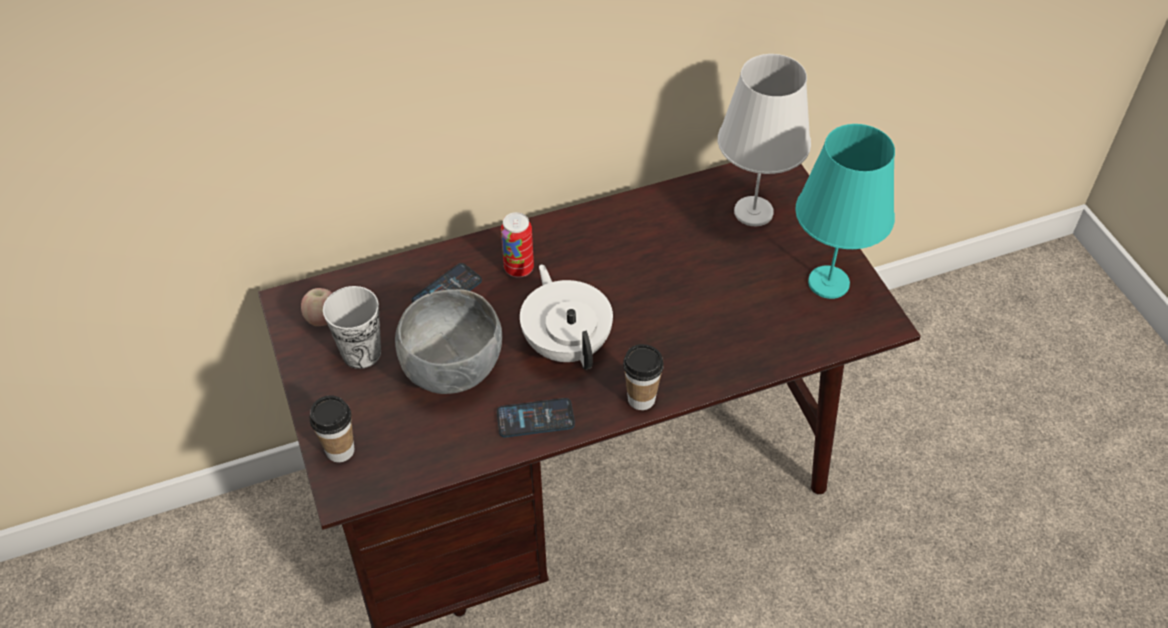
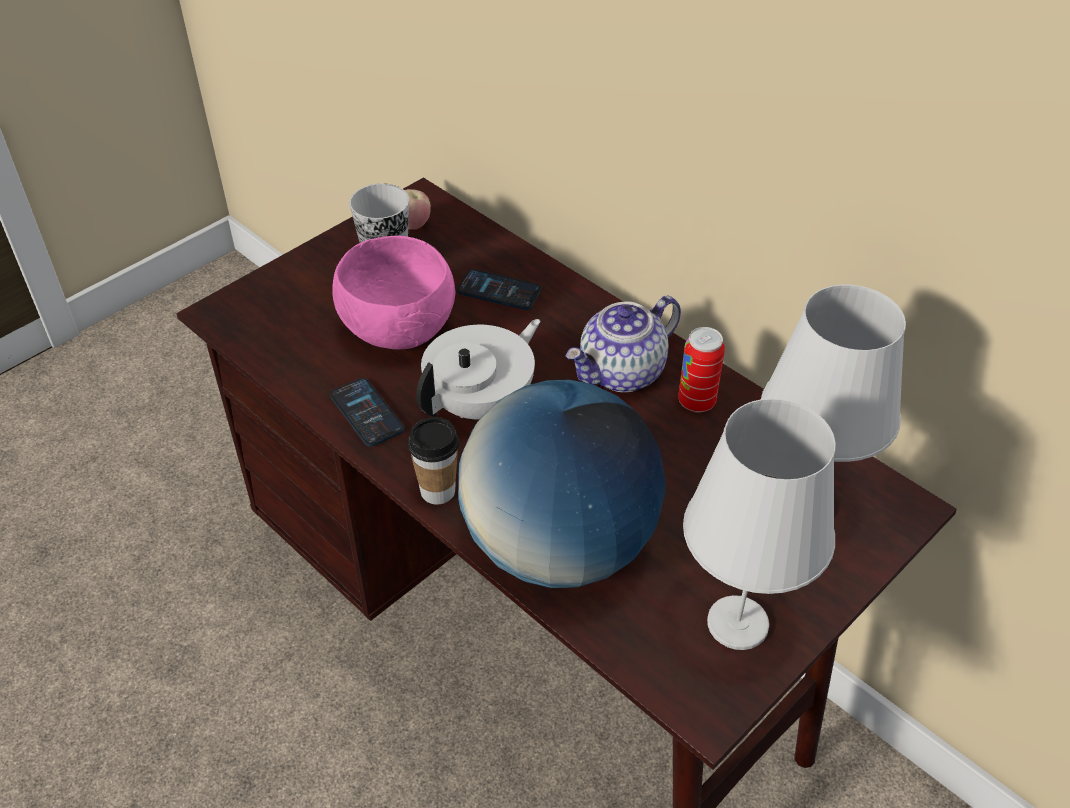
camera: 65 degrees right, 5 degrees down
(340, 450) = (264, 293): cup -> none
(452, 370) = (398, 330): grey bowl -> pink bowl
(519, 268) = (564, 331): can -> can (696, 402)
(583, 253) = (622, 373): none -> teapot
(726, 347) = (559, 546): none -> globe
(828, 283) = (737, 624): turquoise table lamp -> white table lamp

